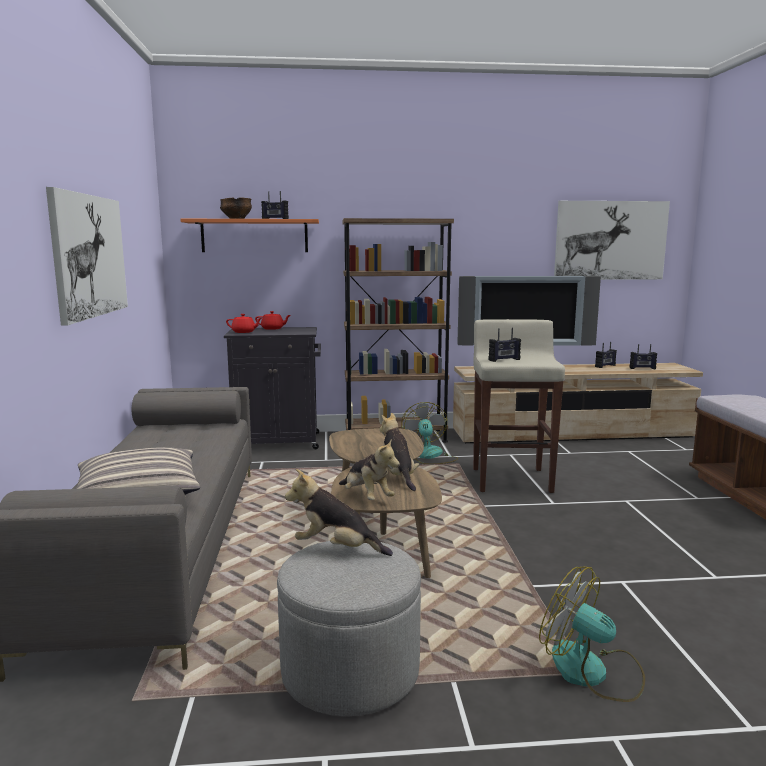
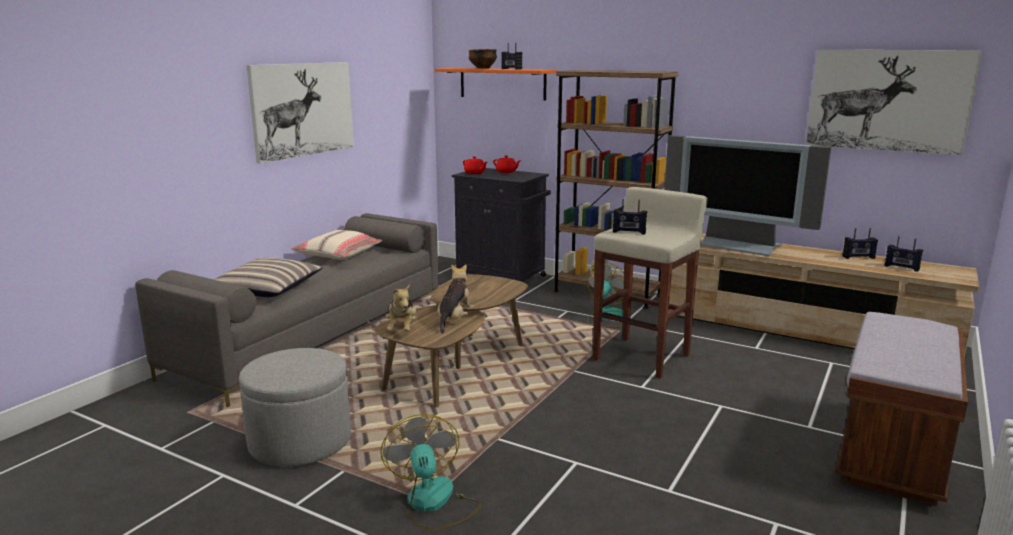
camera: 35 degrees right, 5 degrees up
(152, 439) = (338, 254): none -> beige pillow
(337, 549) = (305, 353): plush toy -> none

